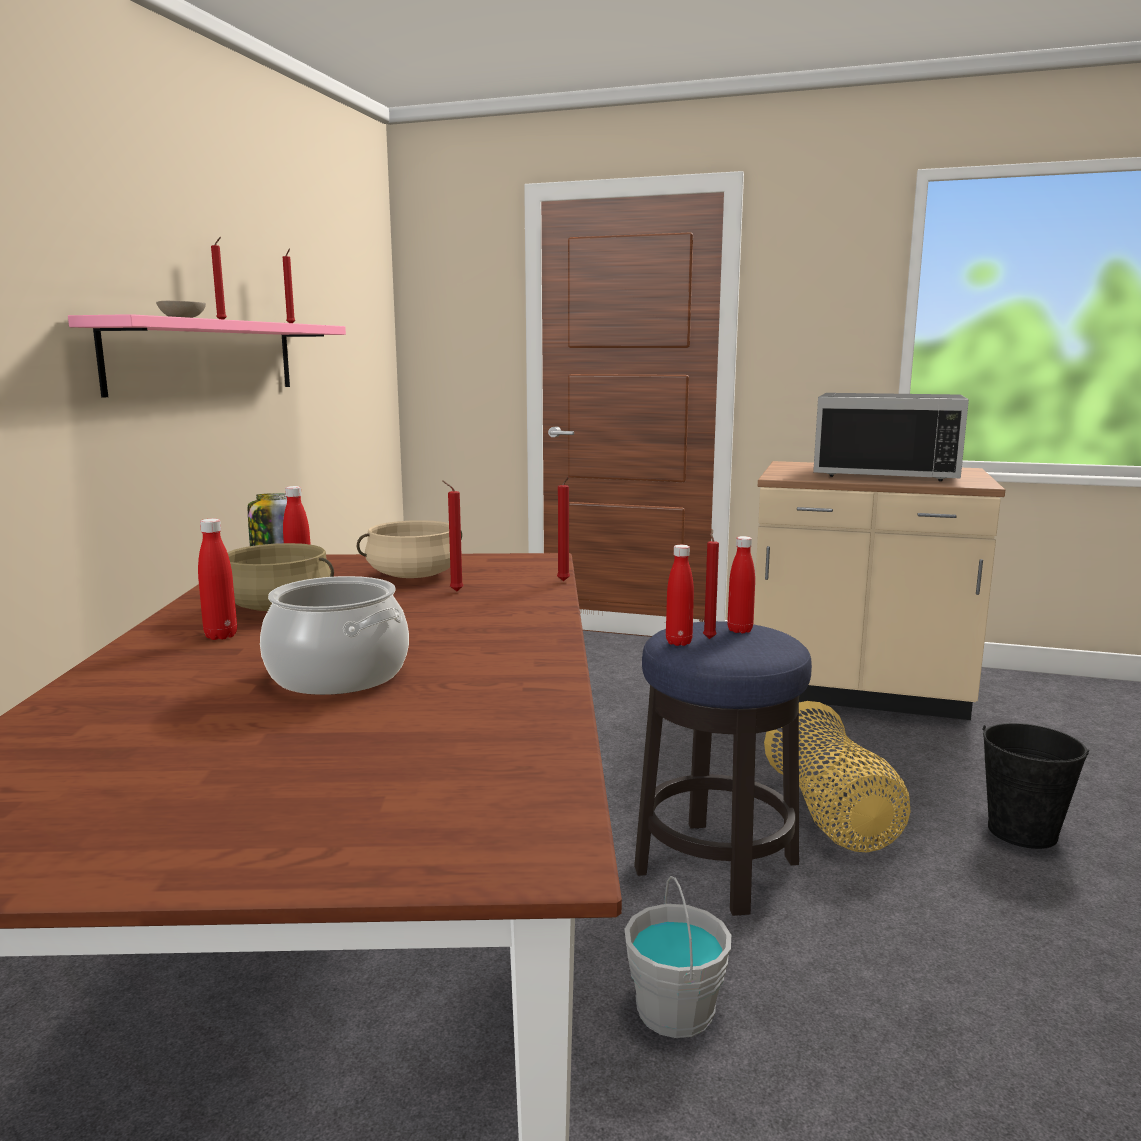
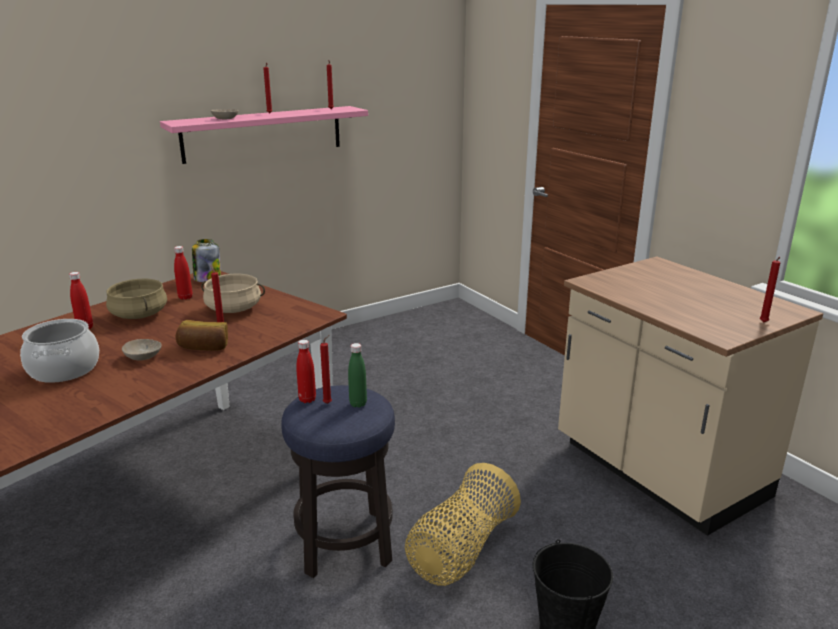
camera: 40 degrees right, 10 degrees up
(429, 635) = (142, 357): none -> beige bowl
(491, 608) = (204, 347): none -> bread
(564, 581) = (280, 338): red candle -> red candle (763, 323)
(674, 1010) = (206, 600): grey bucket -> none
(740, 630) = (358, 404): red bottle -> green bottle
(886, 472) = (696, 297): black microwave -> none

